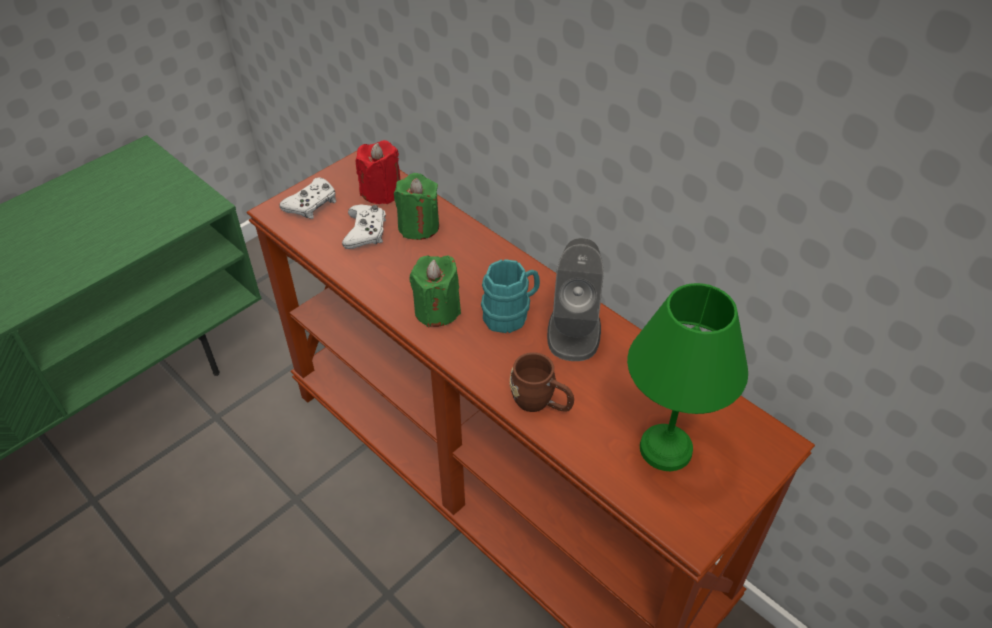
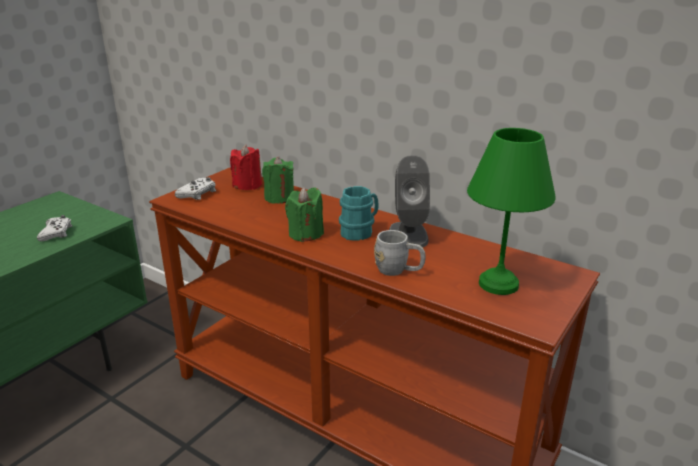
camera: 10 degrees left, 20 degrees down
(365, 232) = (241, 203): white game controller -> white game controller (56, 233)
(541, 403) = (398, 271): brown mug -> grey mug

